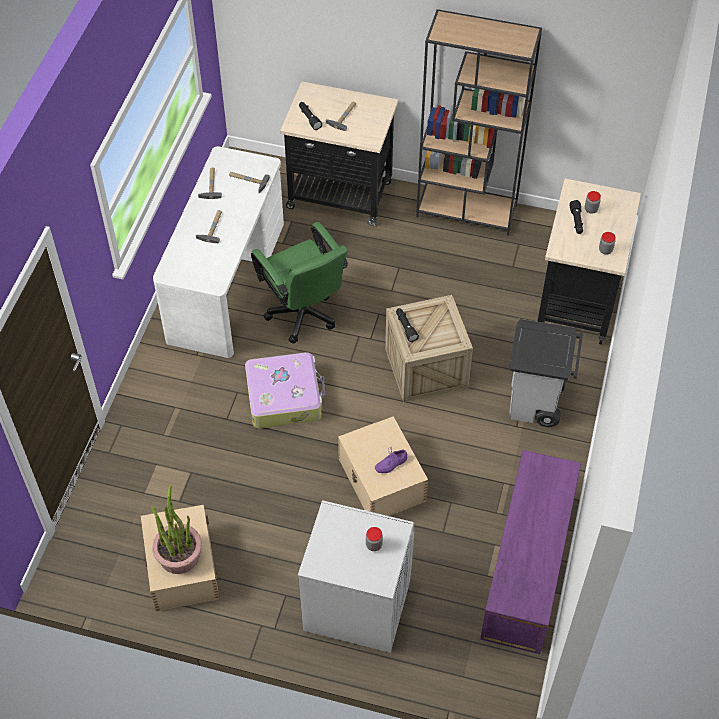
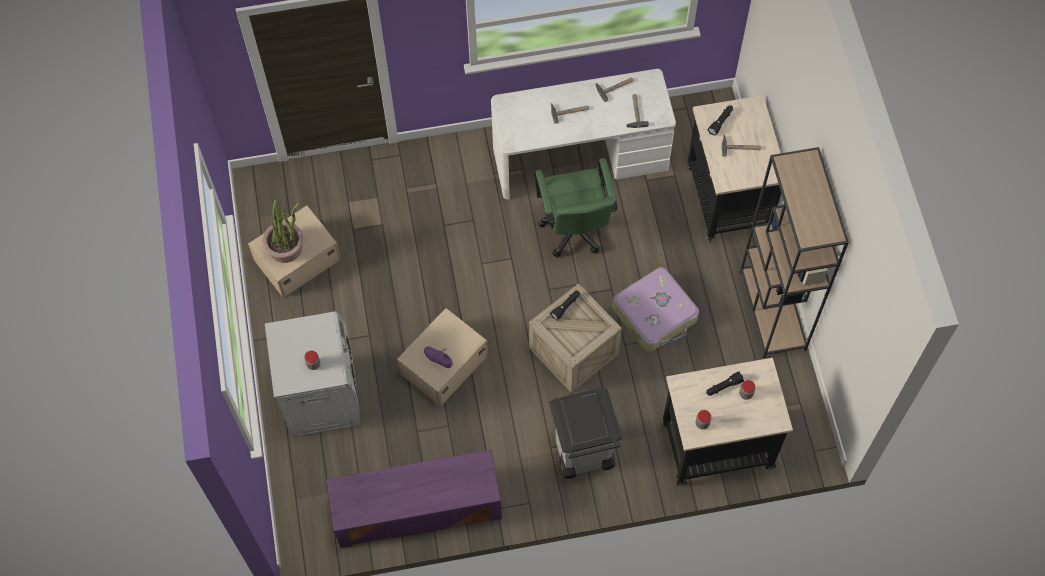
camera: 65 degrees right, 10 degrees up
(284, 397) = (487, 256): suitcase -> suitcase (655, 315)
(305, 318) = (575, 234): green office chair -> green office chair turned 45 degrees counterclockwise

